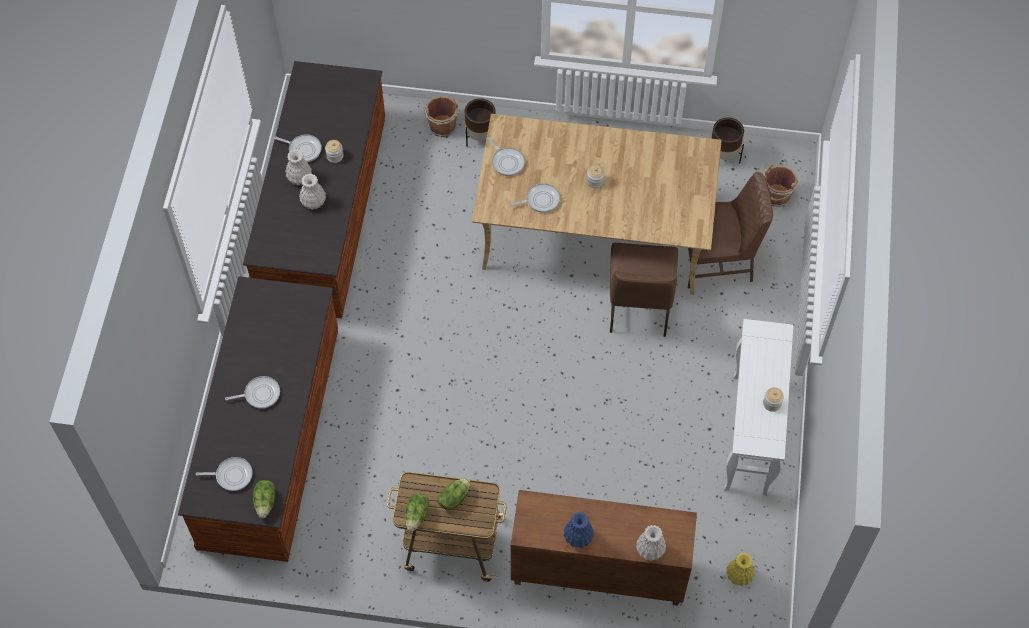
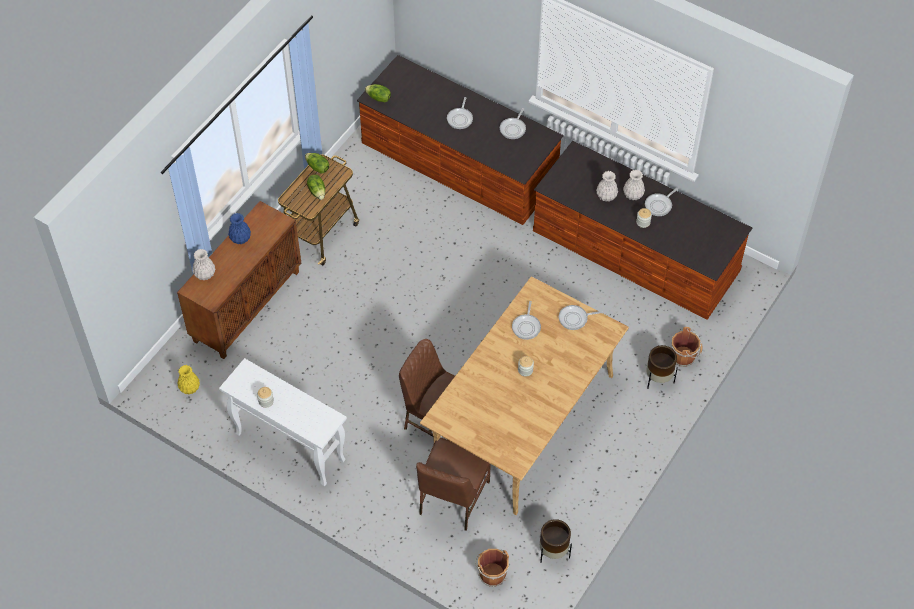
camera: 115 degrees right, 5 degrees down
(232, 475) = (408, 87): frying pan -> frying pan (513, 128)

